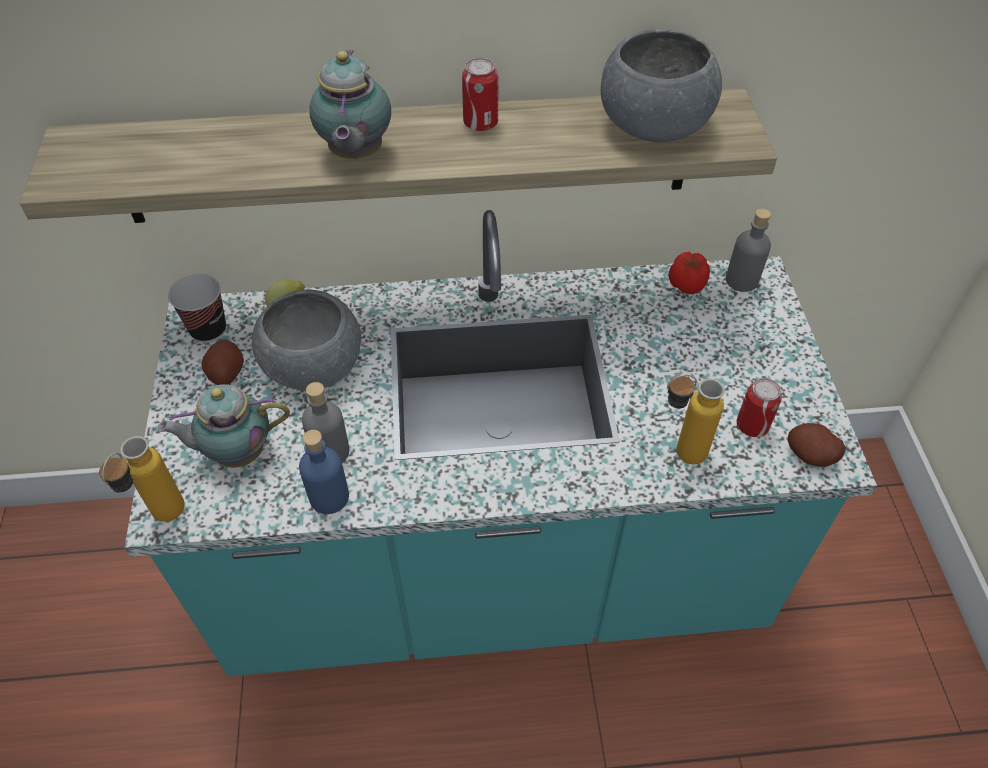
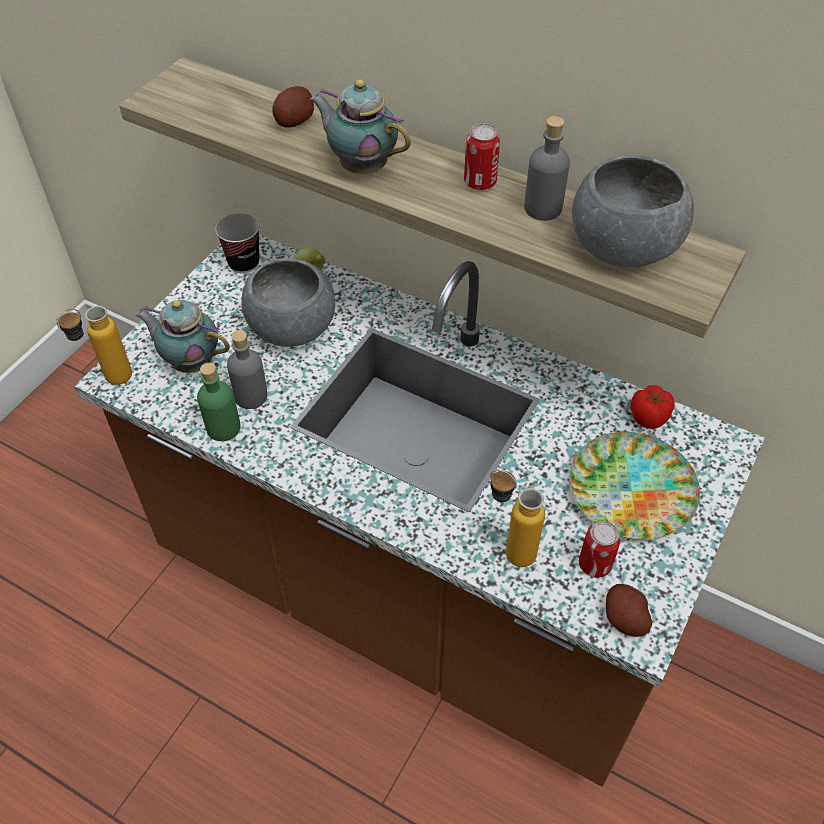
camera: 35 degrees right, 0 degrees up
(226, 373) = (230, 301): potato -> potato (294, 120)
(329, 497) = (223, 428): blue bottle -> green bottle
(355, 155) = (361, 166): teapot -> teapot turned 90 degrees clockwise
(494, 572) = (412, 594): turquoise counter -> brown counter
(725, 350) = (630, 490): none -> plate
(742, 280) = (705, 440): grey bottle -> grey bottle (543, 208)

